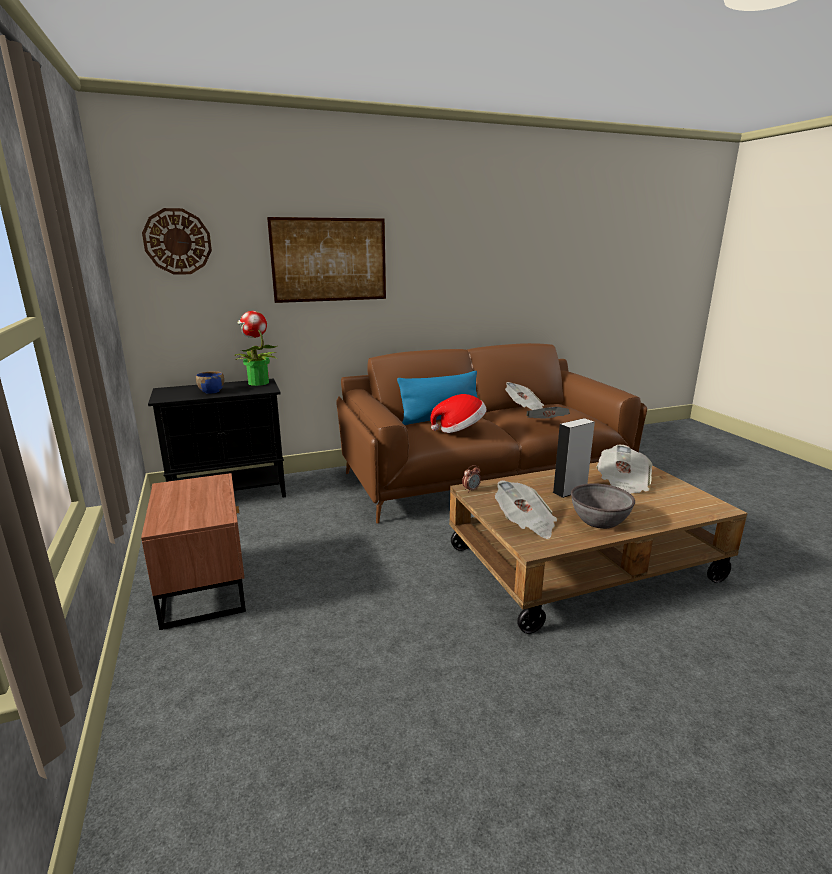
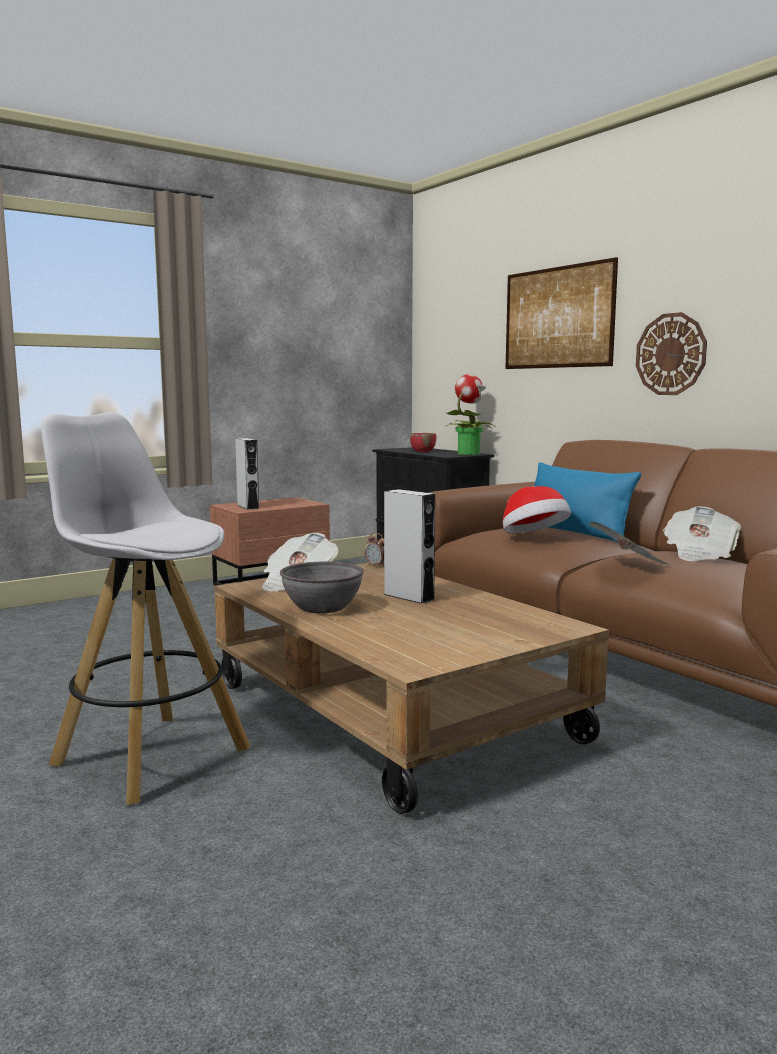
camera: 75 degrees right, 10 degrees down
(177, 241) = (448, 309): wall clock -> wall clock (671, 354)
(197, 514) = (248, 507): none -> grey speaker
(211, 391) = (423, 451): blue bowl -> red bowl
(622, 484) = (460, 619): newspaper -> none
(675, 680) = (149, 755): none -> white stool

